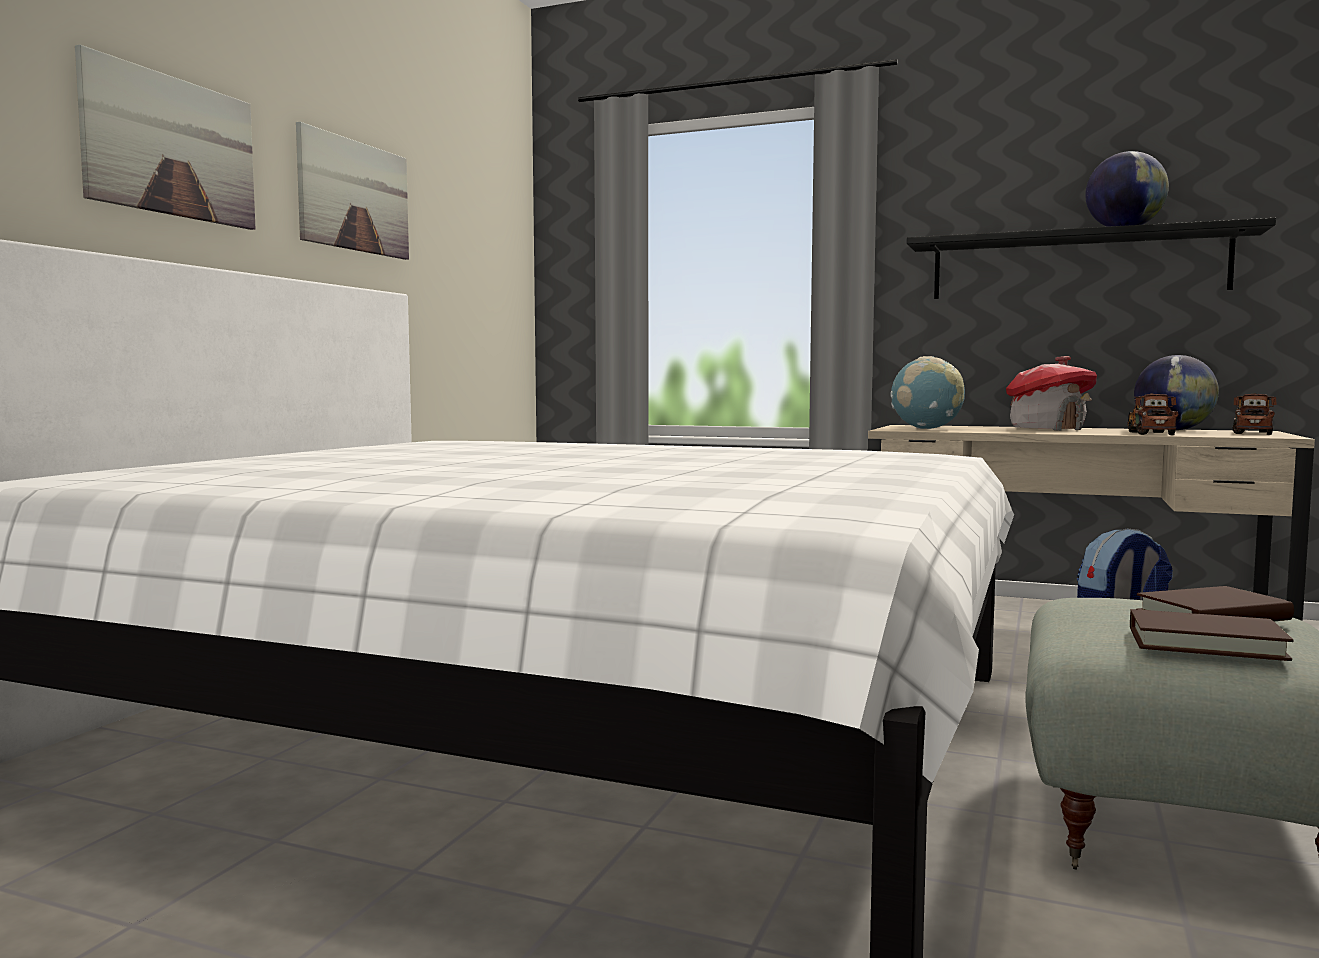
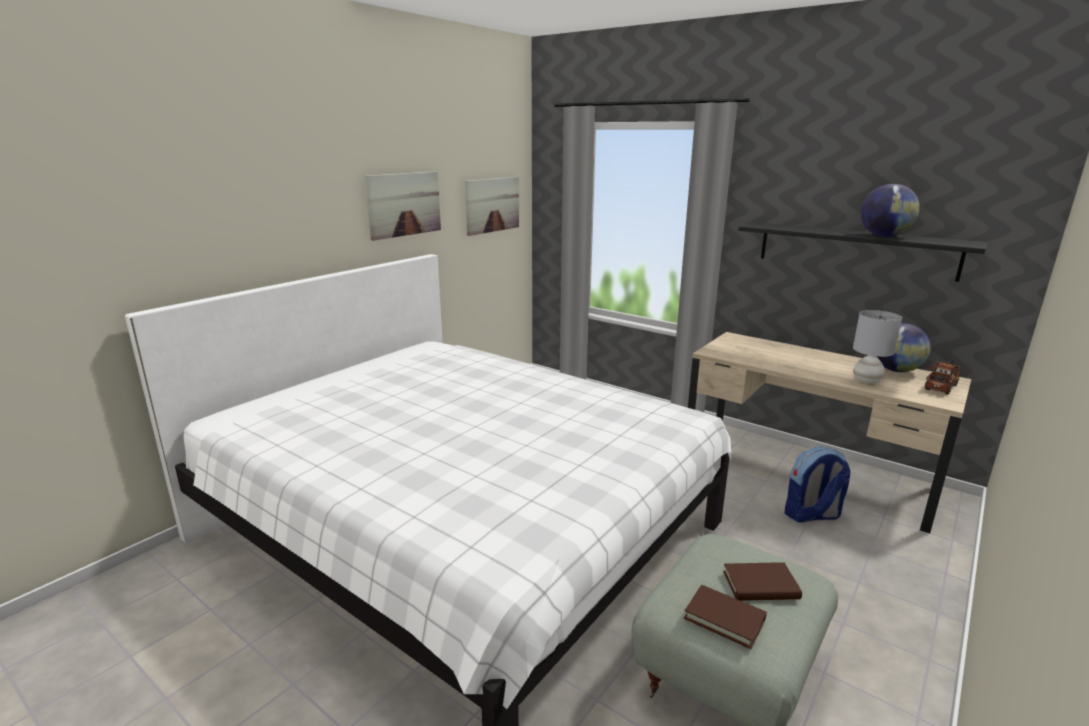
camera: 15 degrees right, 15 degrees up
(171, 146) = (291, 216): picture -> picture (492, 205)
(926, 429) = (733, 351): globe -> none
(1047, 429) = (813, 358): toy house -> none
(1149, 433) = (867, 380): toy truck -> grey table lamp

